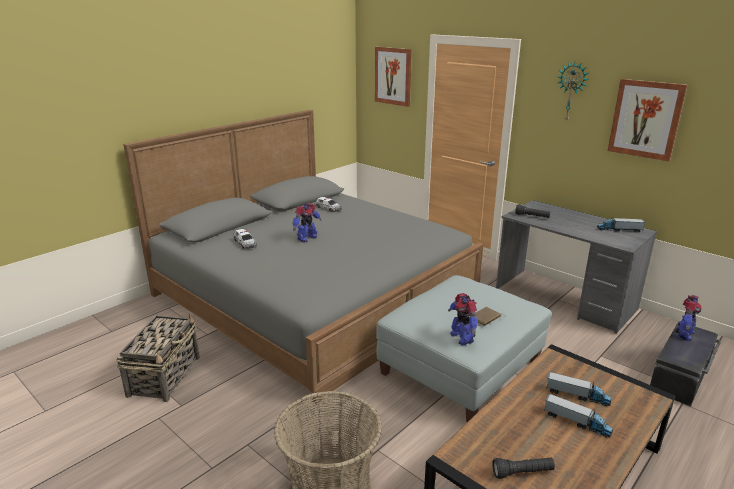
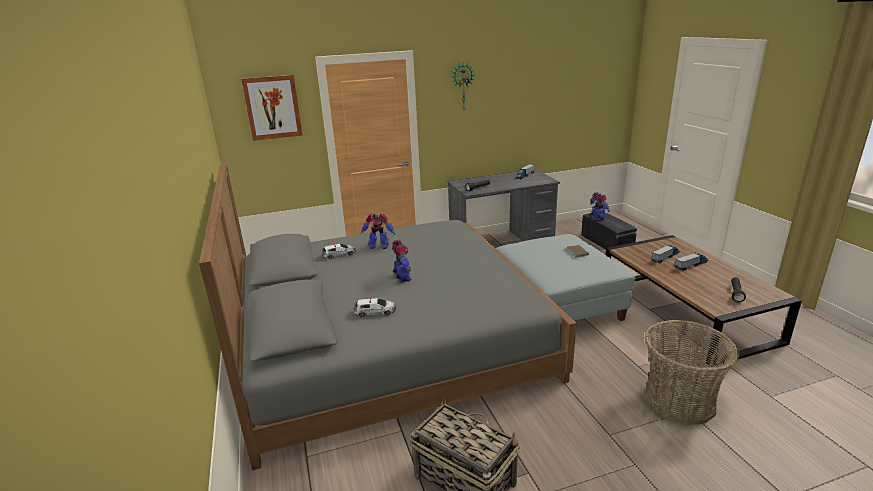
camera: 60 degrees left, 0 degrees up
(462, 337) = (598, 266): toy robot -> toy robot (379, 246)
(645, 119) = (515, 95): picture -> none

